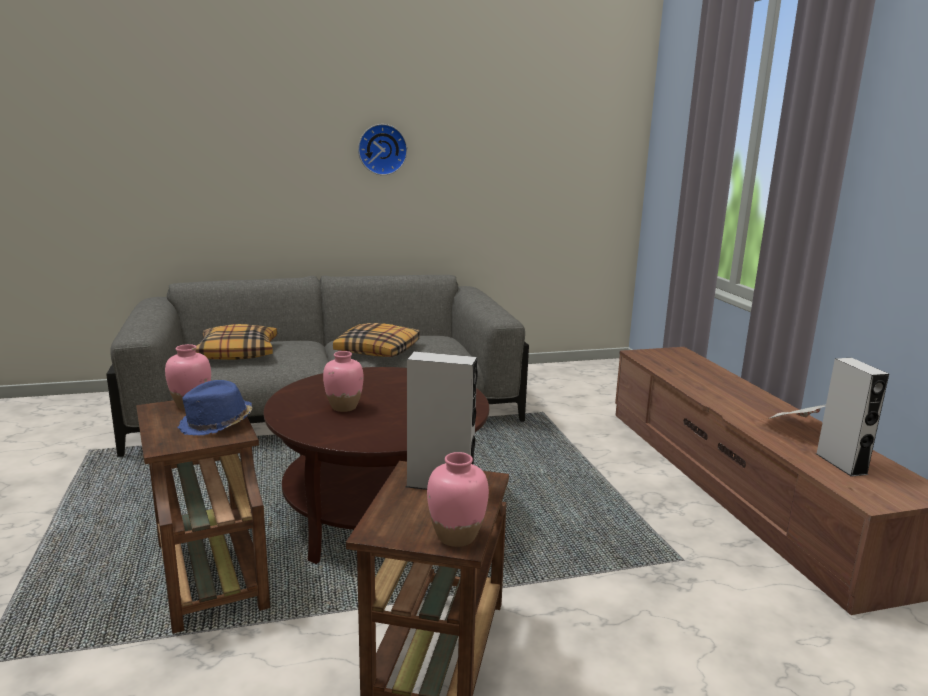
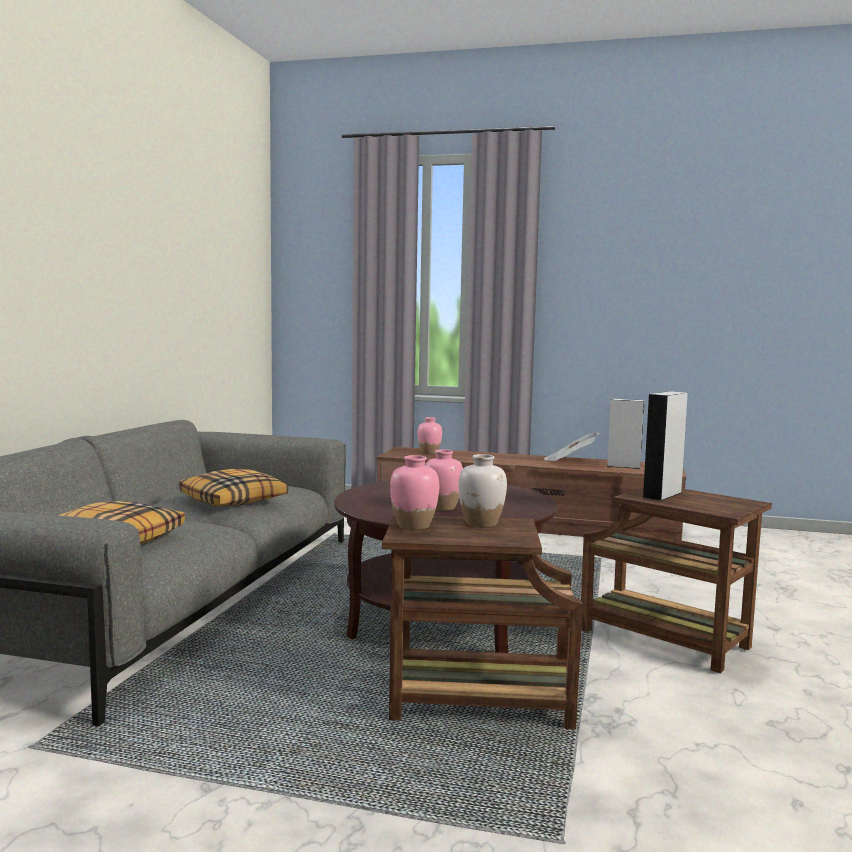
camera: 60 degrees left, 10 degrees down
(216, 424) = (481, 524): blue hat -> white vase
(382, 149) = (112, 273): wall clock -> none
(456, 536) = (739, 502): pink vase -> pink vase (429, 453)

